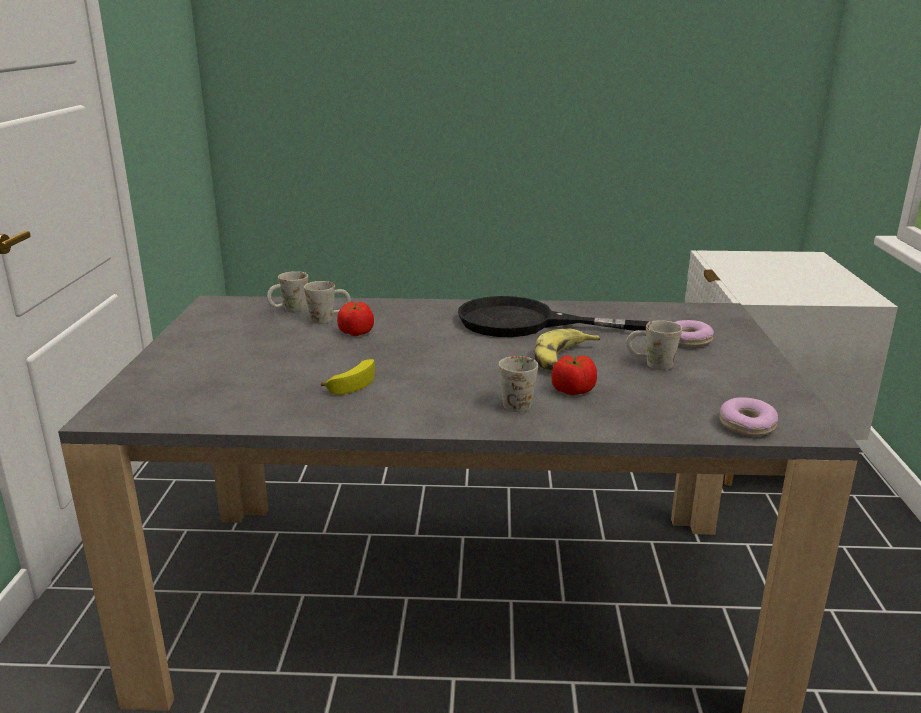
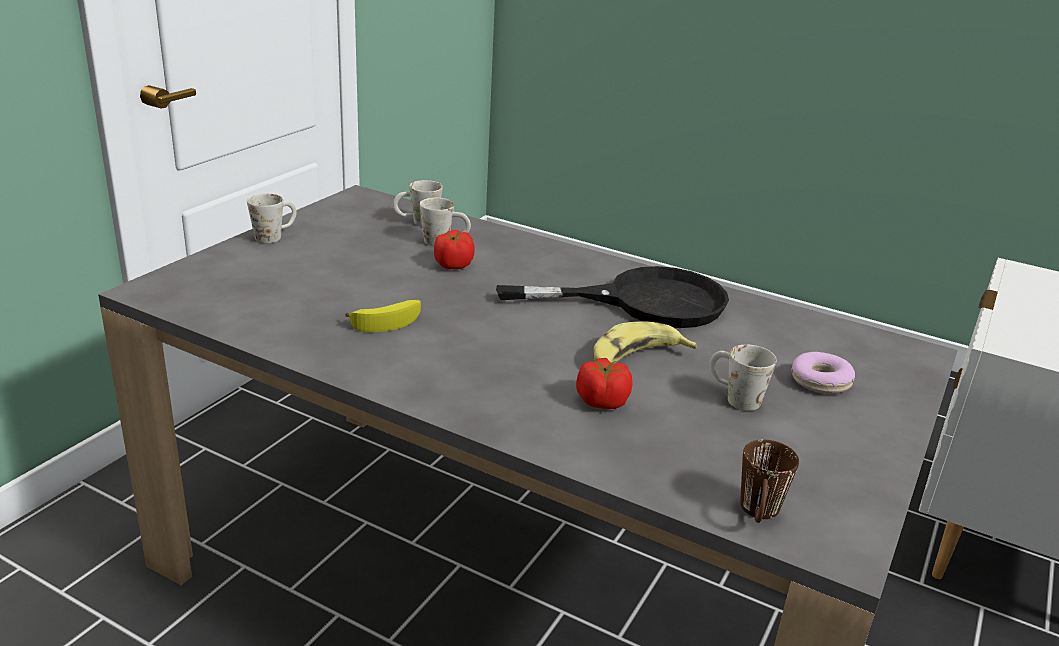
camera: 25 degrees right, 5 degrees up
(518, 401) = (527, 396): white mug -> white mug (275, 236)
(524, 323) = (644, 302): black frying pan -> black frying pan turned 135 degrees clockwise
(746, 425) = (759, 515): donut -> brown mug

